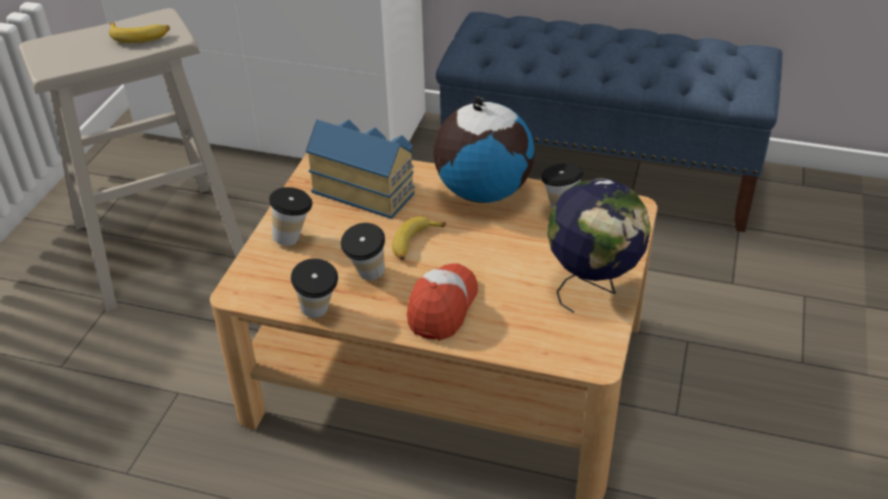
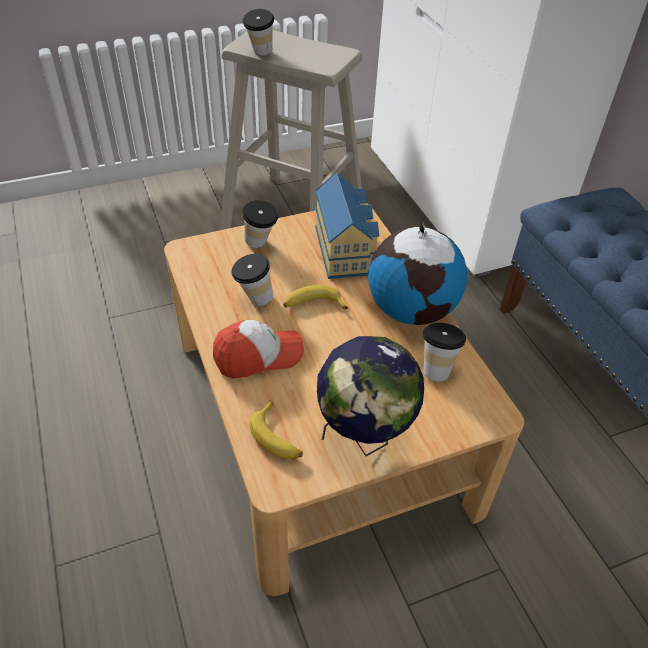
camera: 50 degrees right, 5 degrees up
(140, 36) = (312, 56): banana -> banana (277, 437)
(319, 314) = (195, 297): cup -> cup (260, 54)

